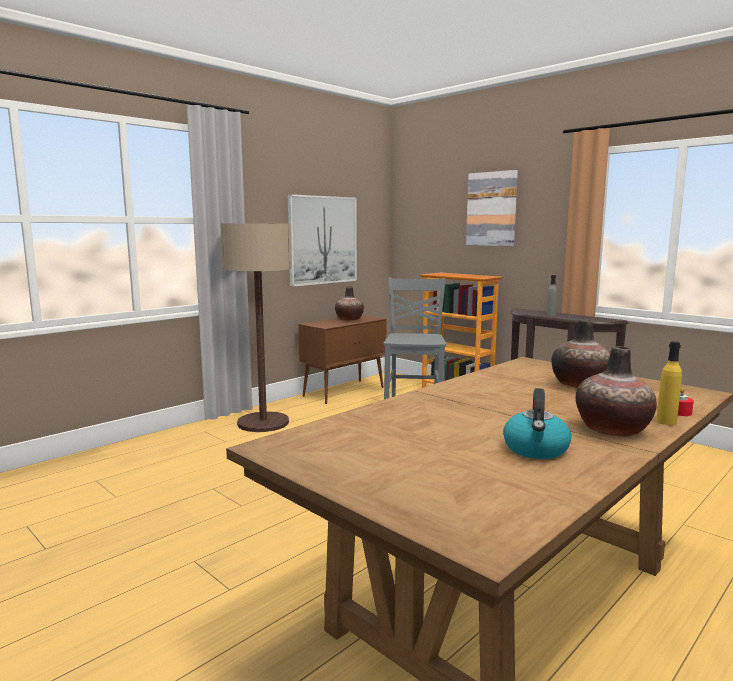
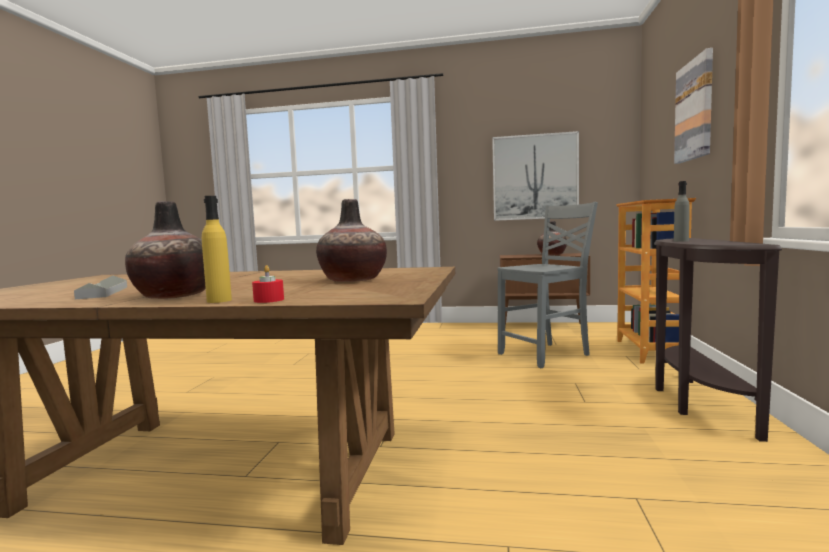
camera: 55 degrees right, 5 degrees down
(263, 423) = (429, 332): floor lamp -> none
(536, 449) = (103, 292): kettle -> grey tray

